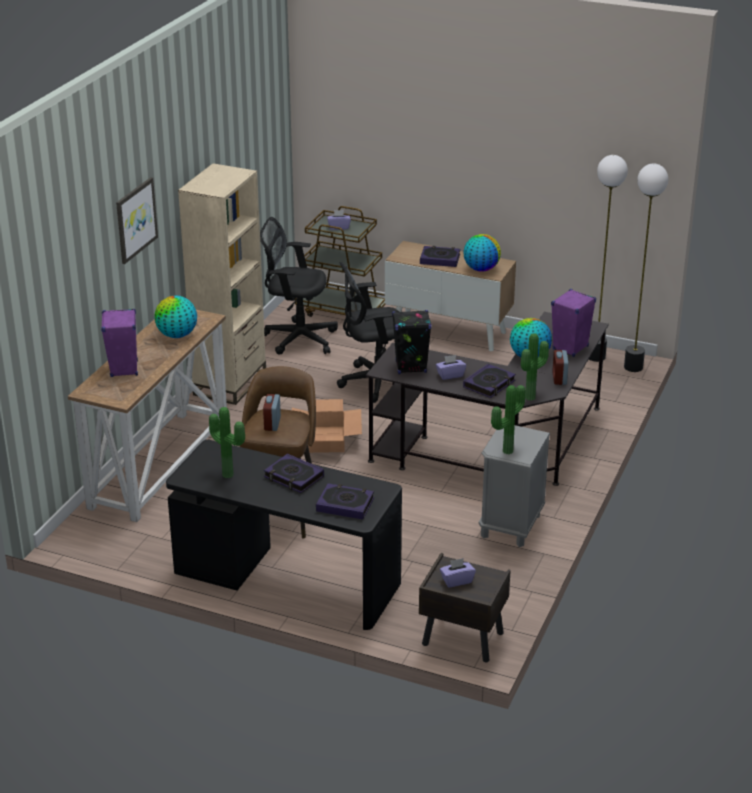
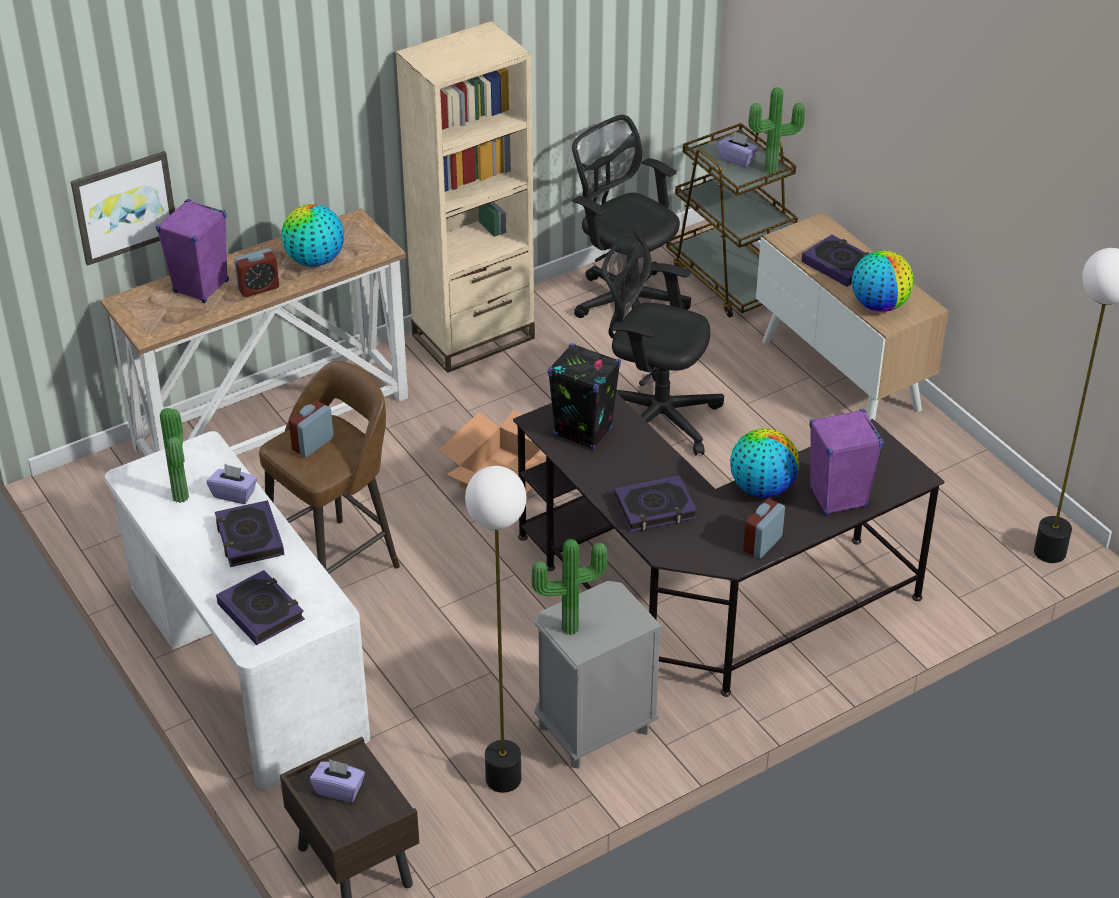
camera: 35 degrees right, 10 degrees up
(135, 220) = (289, 82): picture -> picture (124, 206)
(160, 358) = (258, 288): none -> alarm clock
(286, 579) = (244, 664): black desk -> white desk
(450, 375) = (620, 469): purple tissue box -> purple tissue box (234, 494)
(532, 398) = (686, 559): potted plant -> potted plant (772, 172)
(595, 357) = (1011, 509): floor lamp -> floor lamp (502, 778)

